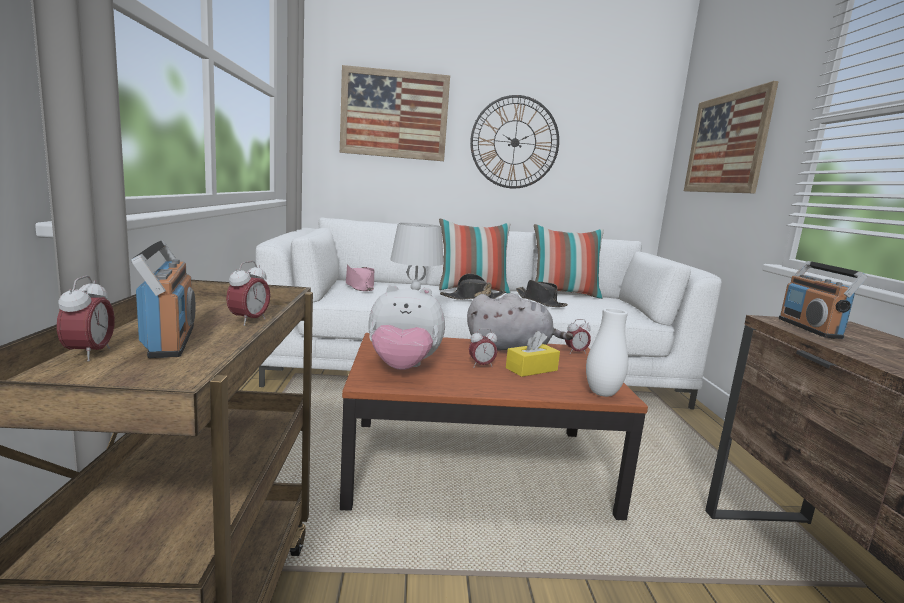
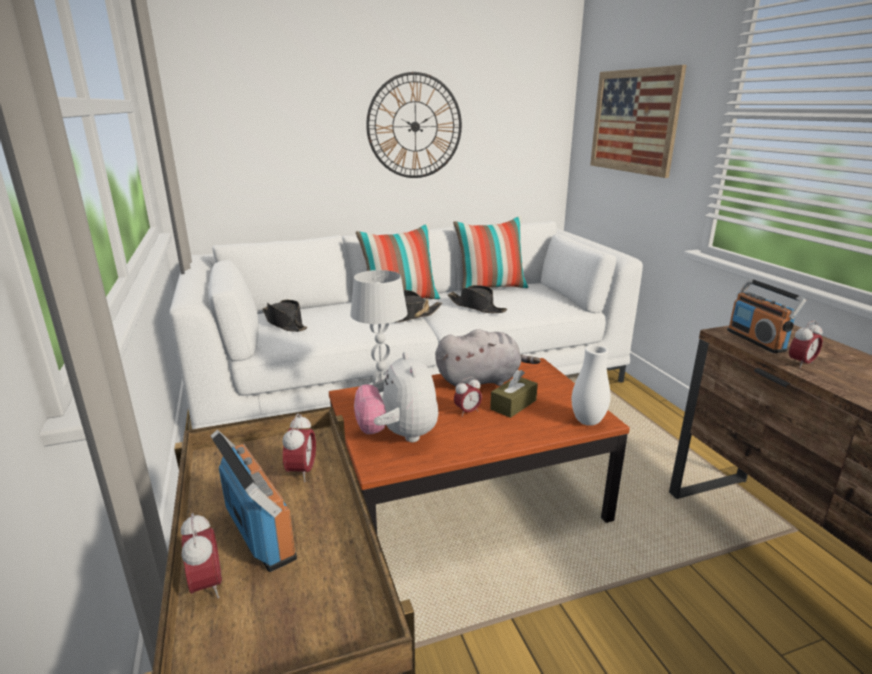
camera: 15 degrees left, 10 degrees up
(359, 286) = (285, 323): pink hat -> black hat
(394, 114) = (274, 107): picture -> none
(403, 368) = (398, 435): plush toy -> plush toy turned 90 degrees clockwise
(531, 369) = (513, 405): yellow tissue box -> brown tissue box
(575, 352) = (538, 370): alarm clock -> alarm clock (800, 364)

